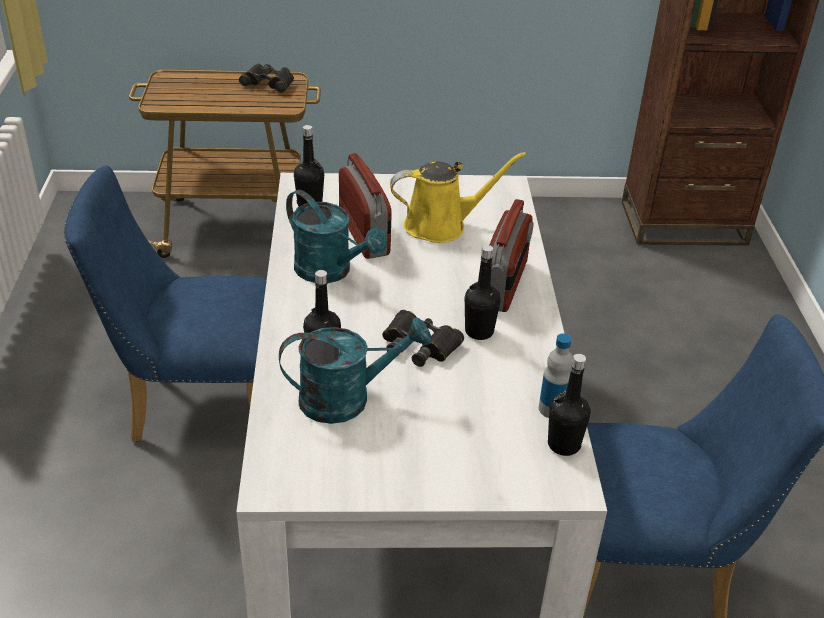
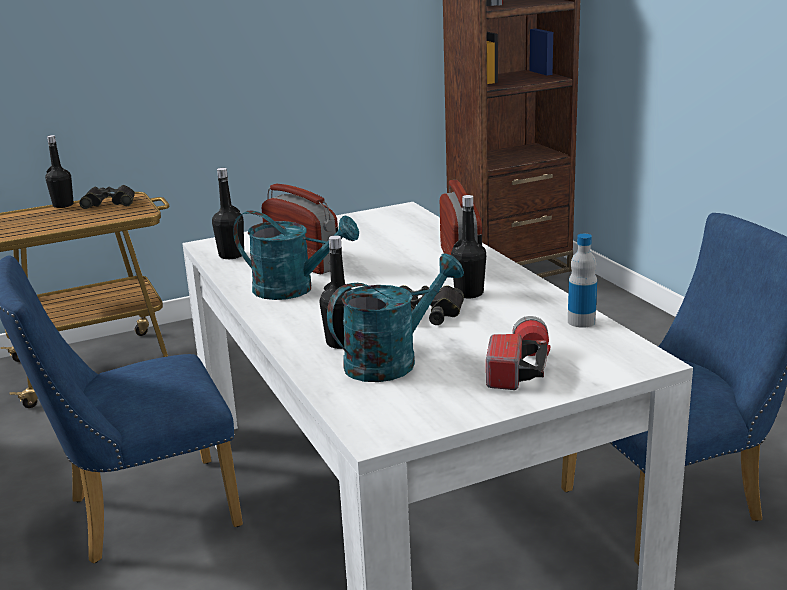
camera: 20 degrees left, 15 degrees down
(441, 225) = (368, 242): yellow watering can -> none
(448, 450) = (519, 368): none -> flashlight
(563, 445) = (614, 339): black bottle -> black bottle (63, 205)

